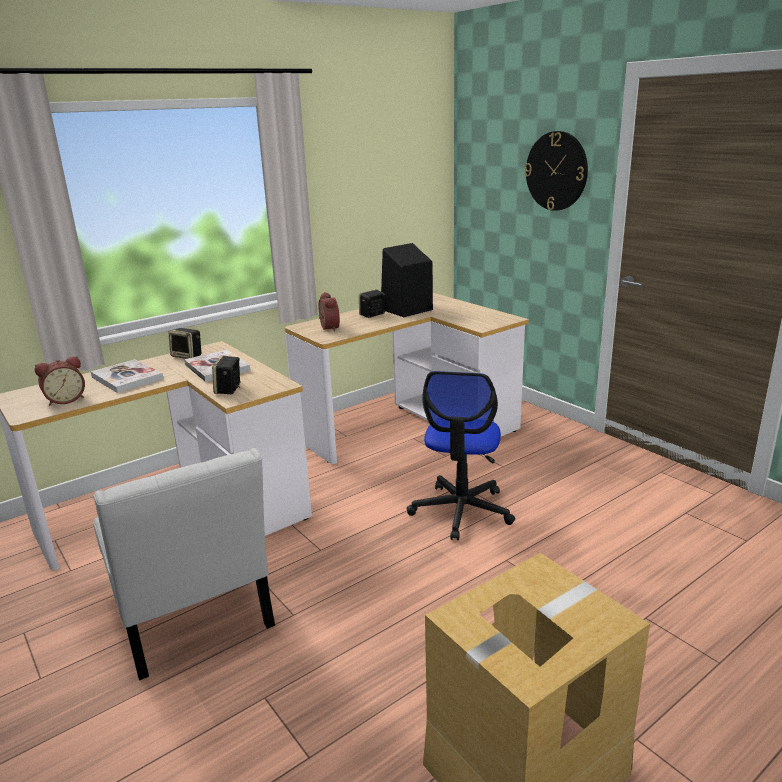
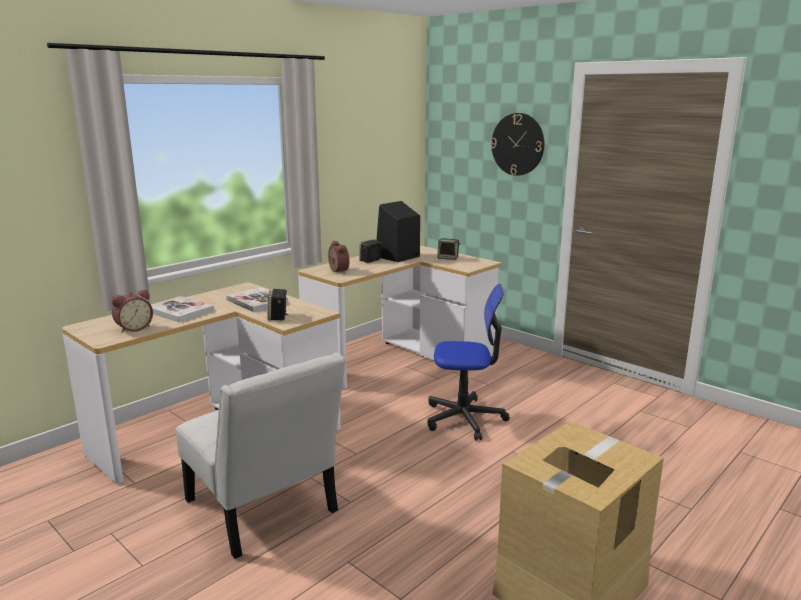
camera: 10 degrees left, 5 degrees down
(188, 356) = (224, 293): speaker -> speaker (448, 258)
(461, 511) = (464, 418): office chair -> office chair turned 90 degrees counterclockwise

